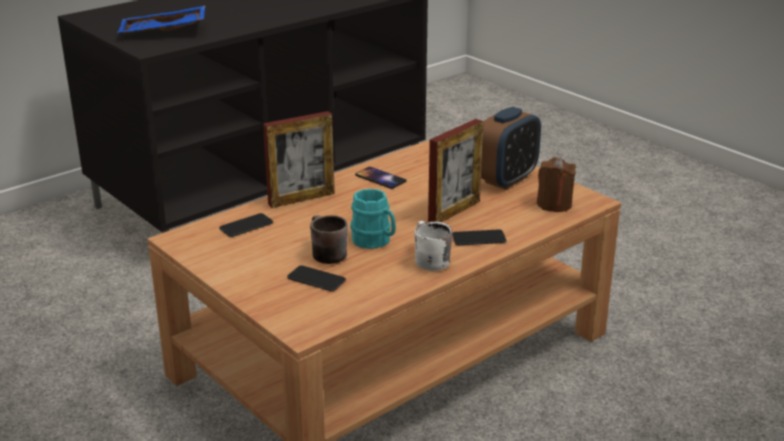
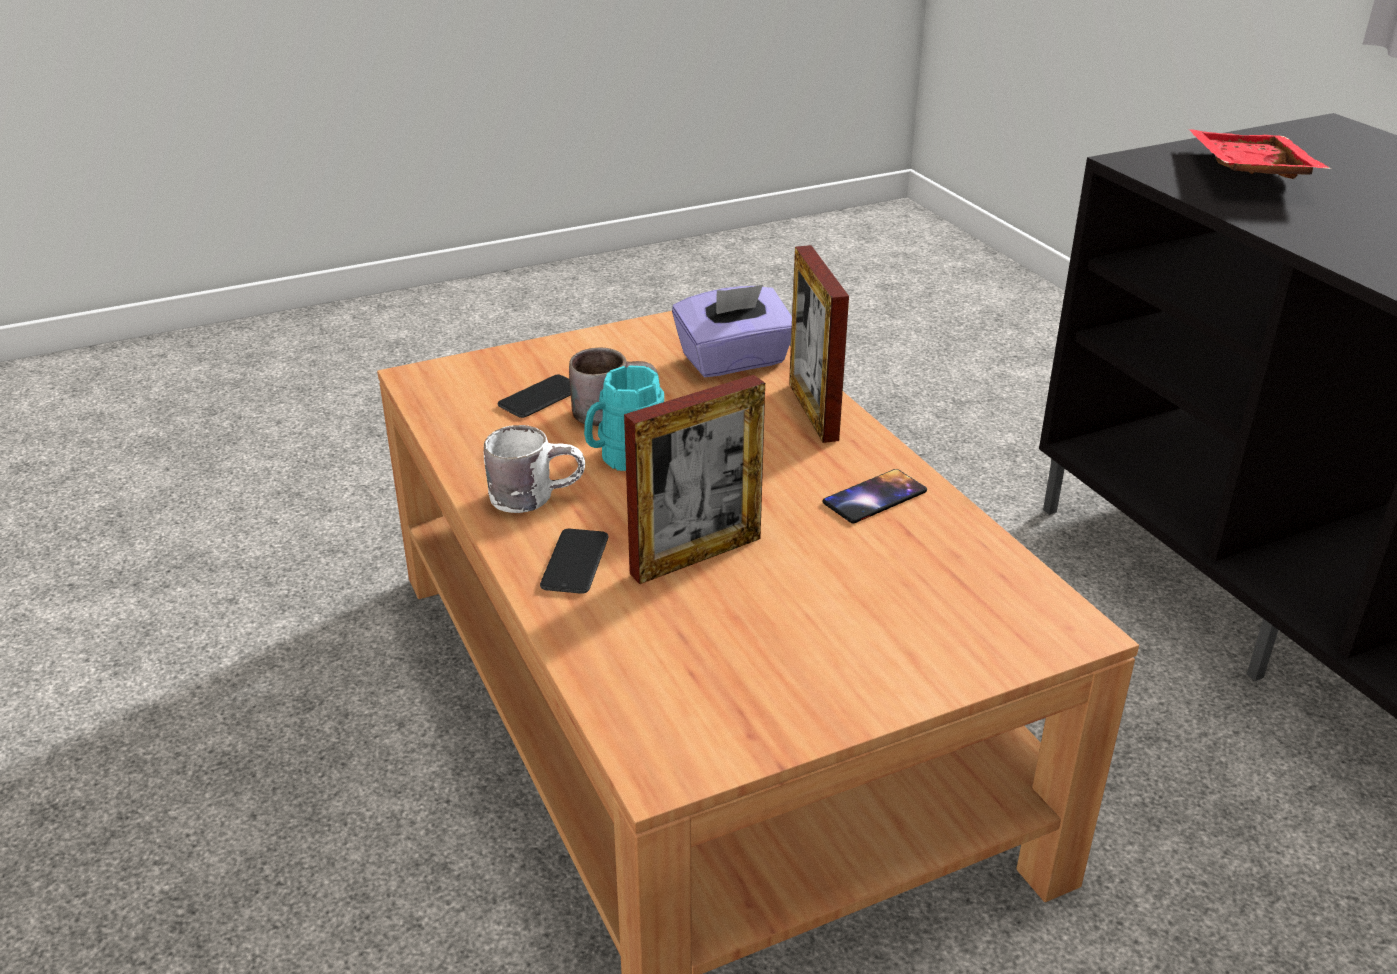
camera: 105 degrees right, 5 degrees up
(163, 32) = (1246, 173): blue tray -> red tray
(246, 226) = (734, 361): phone -> purple tissue box
(454, 211) = (696, 556): picture frame -> picture frame turned 90 degrees counterclockwise
(506, 179) = (822, 658): alarm clock -> none
(554, 204) = (669, 698): brown candle -> none

